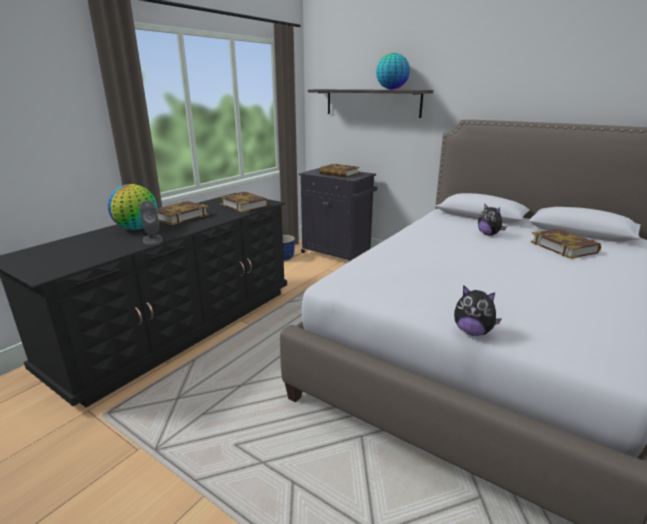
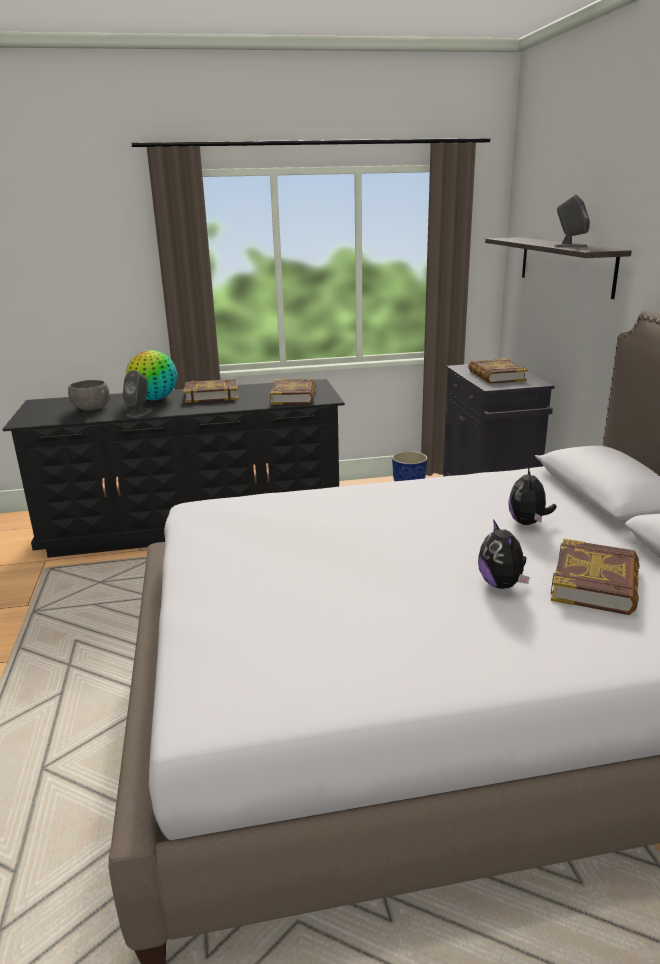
camera: 45 degrees right, 0 degrees up
(91, 247) = (91, 408): none -> grey bowl
(391, 89) = (570, 246): globe -> grey speaker
(472, 332) = (182, 605): plush toy -> plush toy (502, 584)

